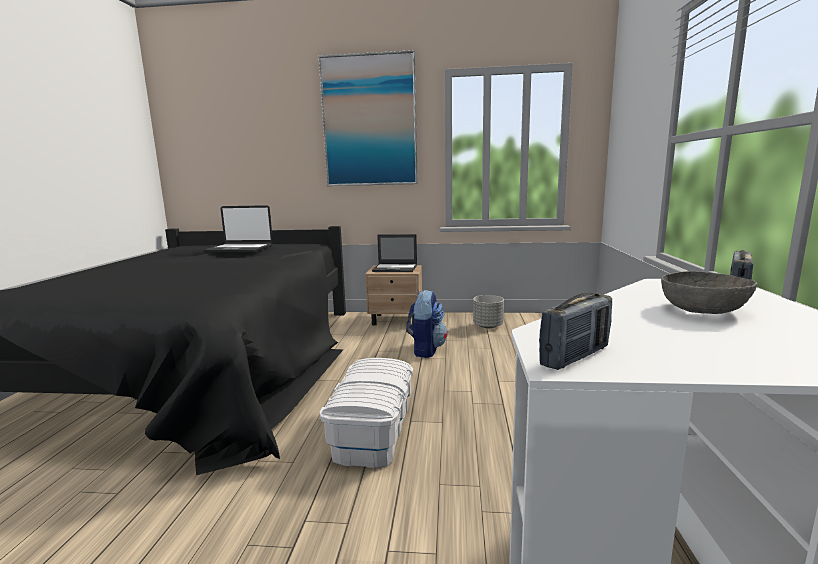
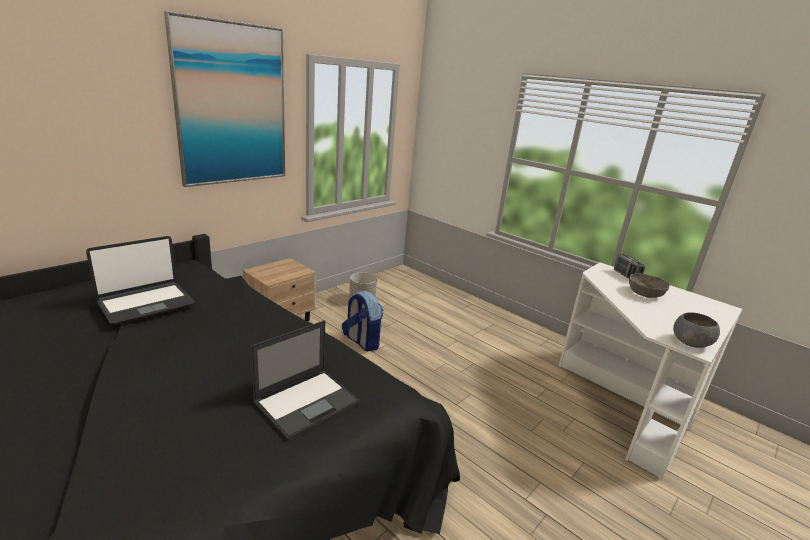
camera: 55 degrees left, 10 degrees up
(373, 432) = (454, 425): white storage box -> none
(395, 268) = (279, 269): laptop -> laptop (308, 402)
(575, 356) = (689, 342): radio -> grey bowl

